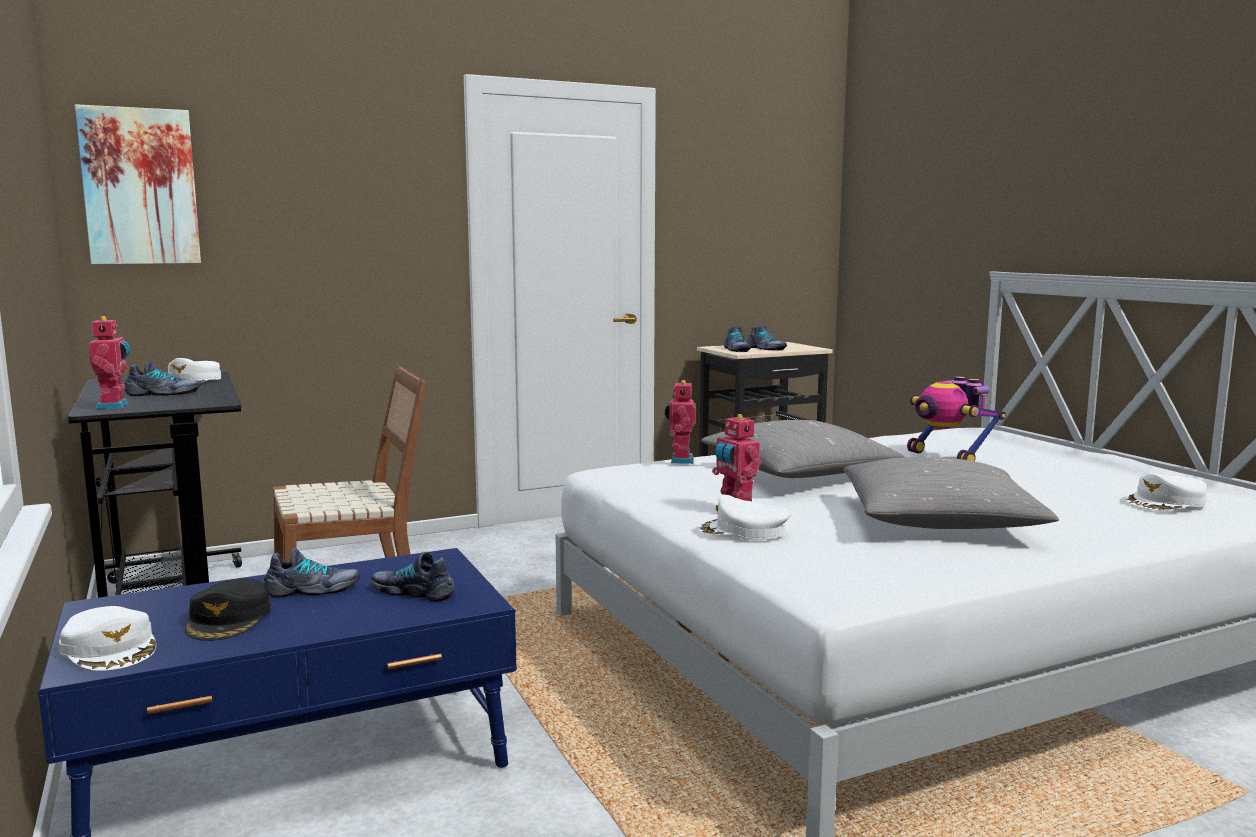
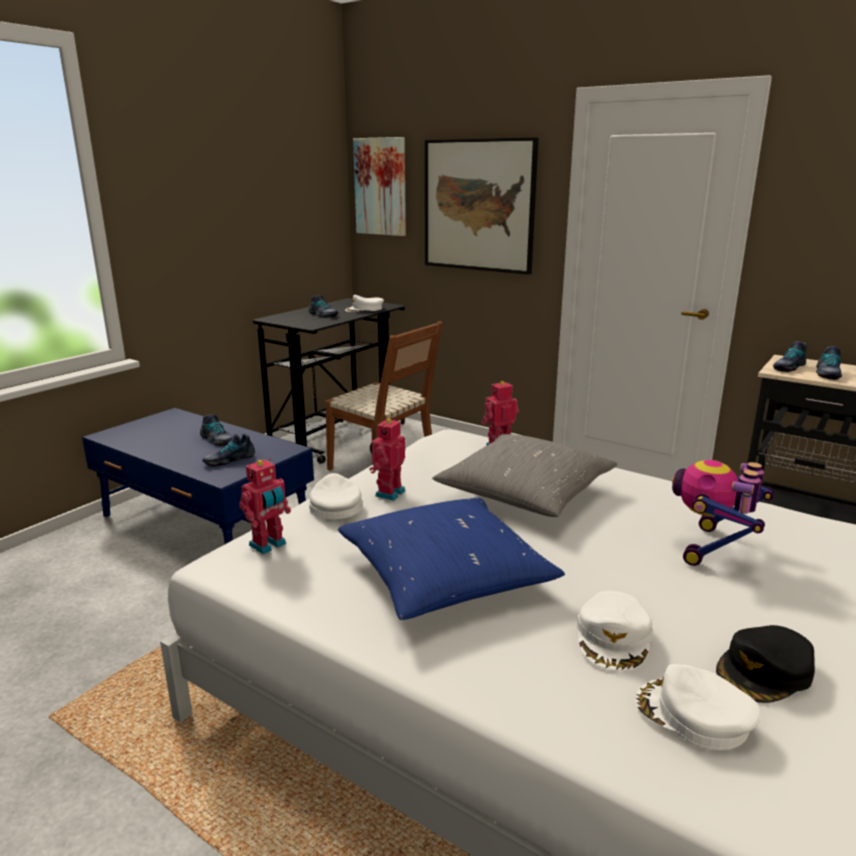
camera: 60 degrees right, 10 degrees up
(110, 649) = (125, 432): white cap -> white cap (614, 638)
(115, 406) = (282, 318): toy robot -> toy robot (269, 545)
(229, 619) = (169, 438): black cap -> black cap (765, 672)
(337, 214) = (479, 206): none -> picture
(413, 592) = (229, 460): shoe -> shoe turned 120 degrees counterclockwise
(939, 521) = (445, 575): grey pillow -> blue pillow

